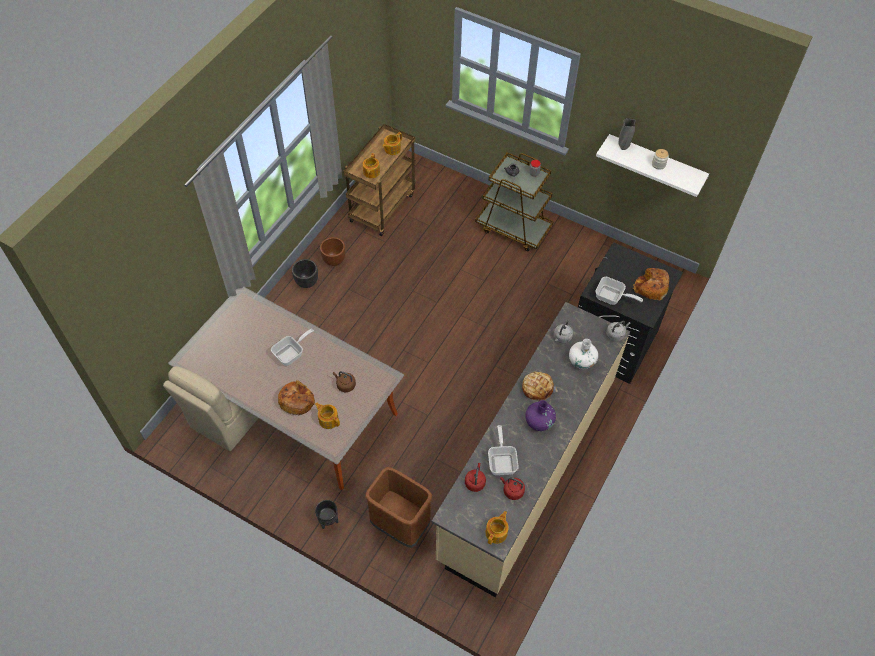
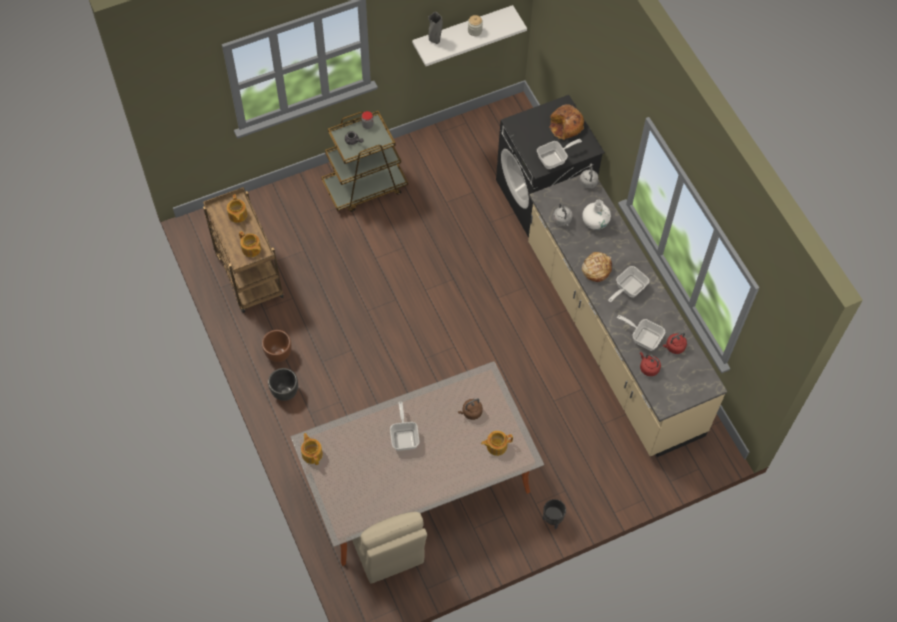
camera: 55 degrees left, 5 degrees up
(297, 400) = (458, 460): bread -> none
(400, 525) = (595, 467): brown trash can -> none
(497, 532) = (701, 380): teapot -> teapot (312, 453)
(539, 422) = (627, 289): purple vase -> frying pan

